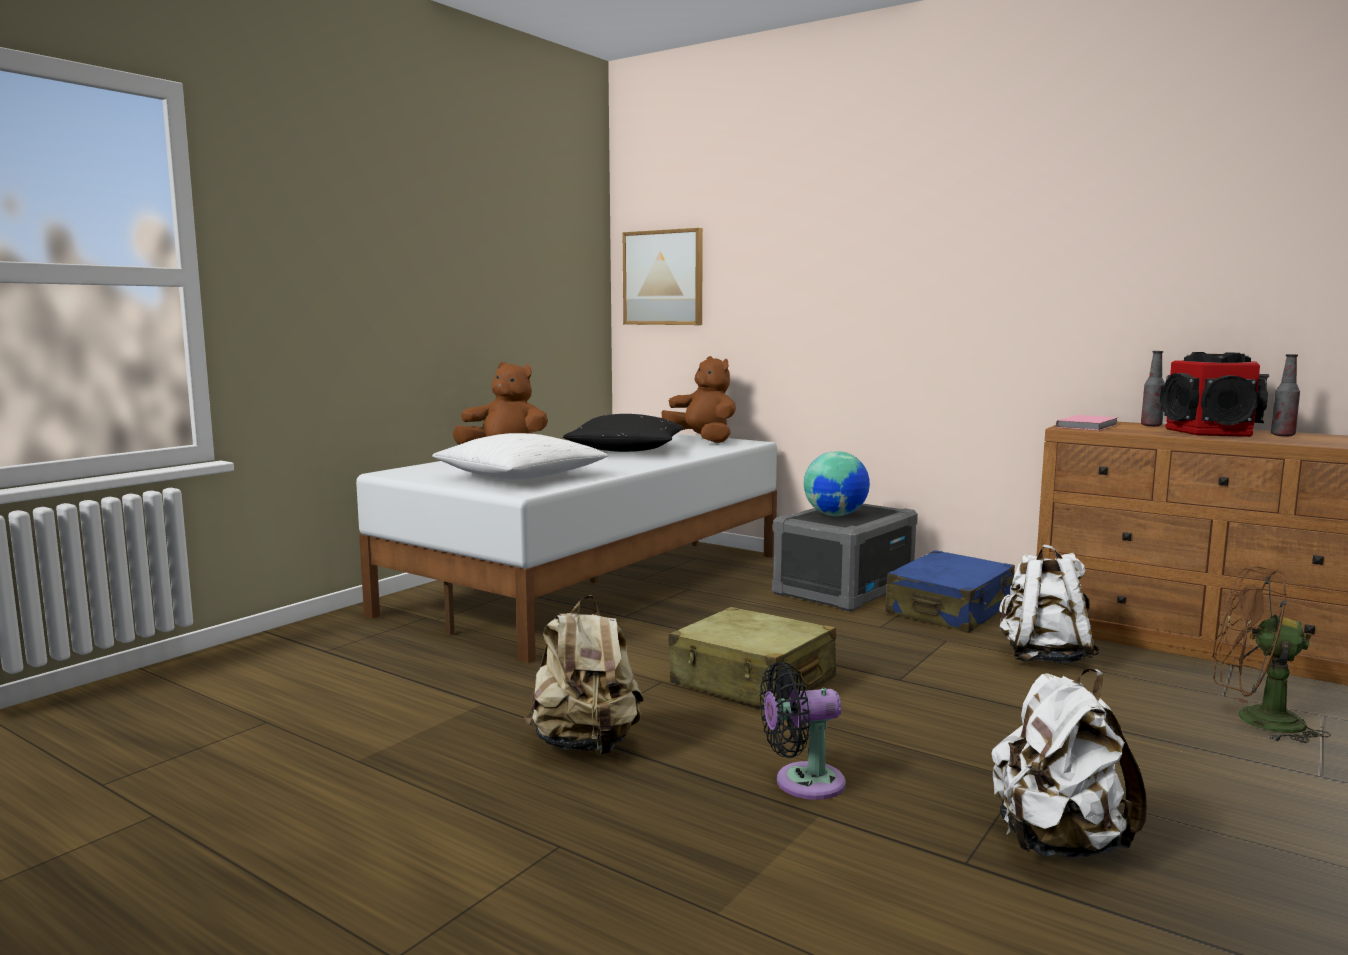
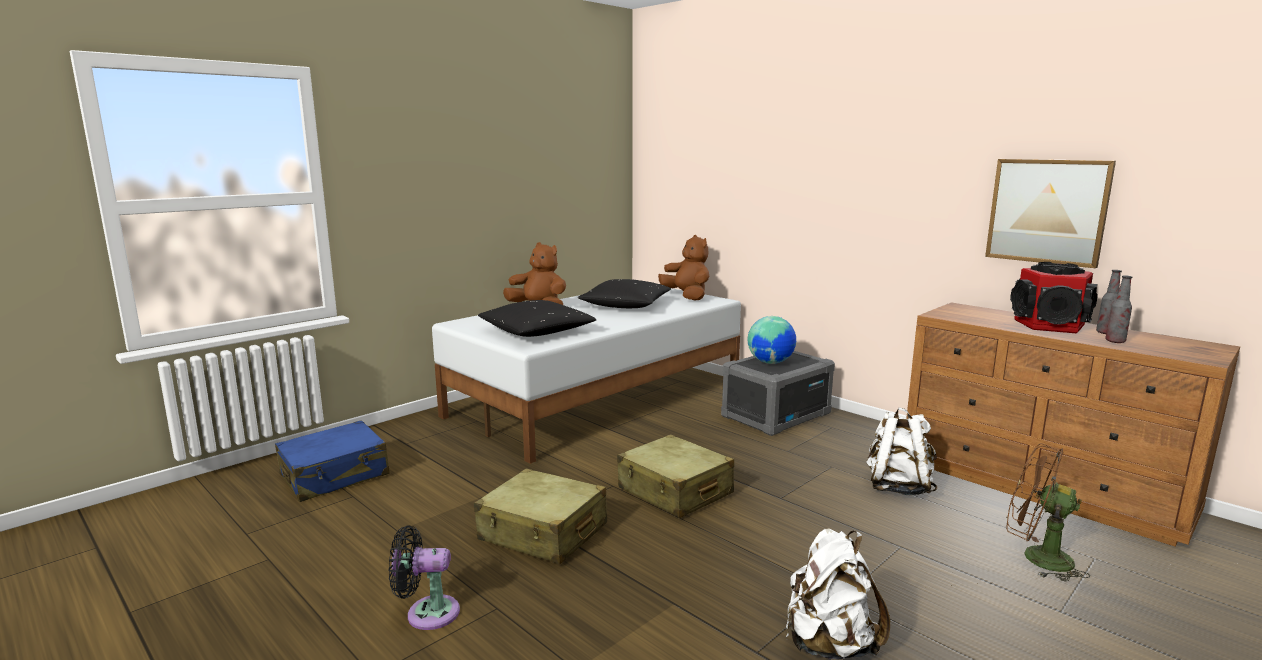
camera: 10 degrees right, 5 degrees up
(521, 477) = (537, 332): white pillow -> black pillow
(586, 745) = (543, 532): beige backpack -> beige suitcase
(663, 278) = (667, 173): picture -> picture (1047, 211)
(802, 783) = (673, 577): black fan -> black fan (427, 613)
(950, 610) = (846, 440): blue suitcase -> blue suitcase (335, 475)
(1089, 426) = (955, 313): pink book -> none
(1151, 425) = (1007, 314): bottle -> bottle (1115, 341)

